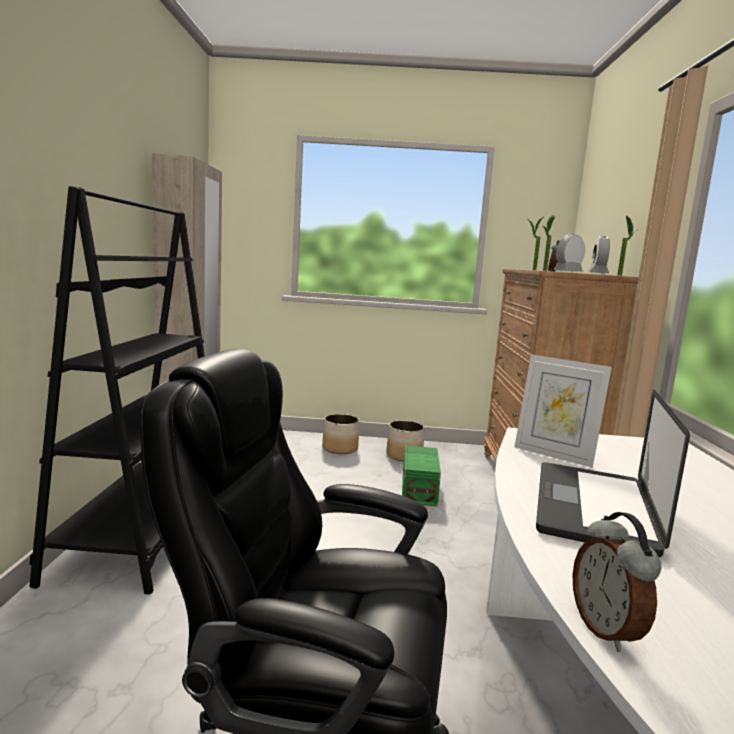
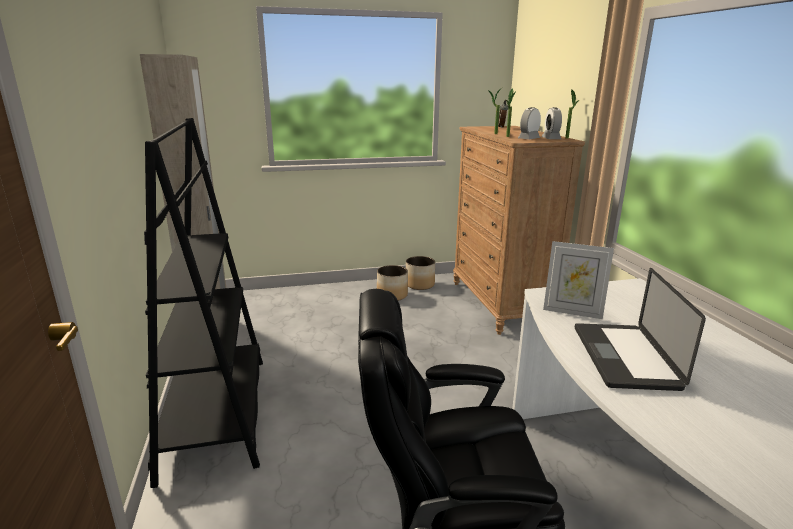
camera: 15 degrees left, 10 degrees up
(339, 448) = (336, 298): planter -> planter (419, 284)
(420, 489) = (419, 325): green storage box -> none
(607, 630) = (686, 452): alarm clock -> none

